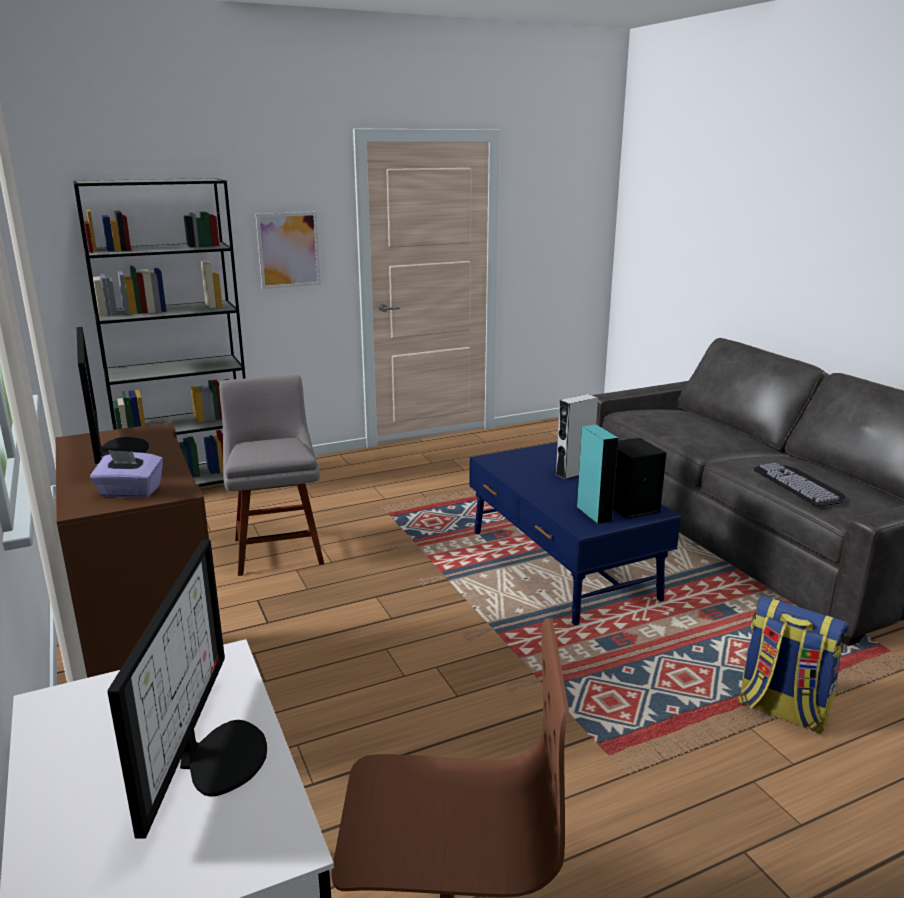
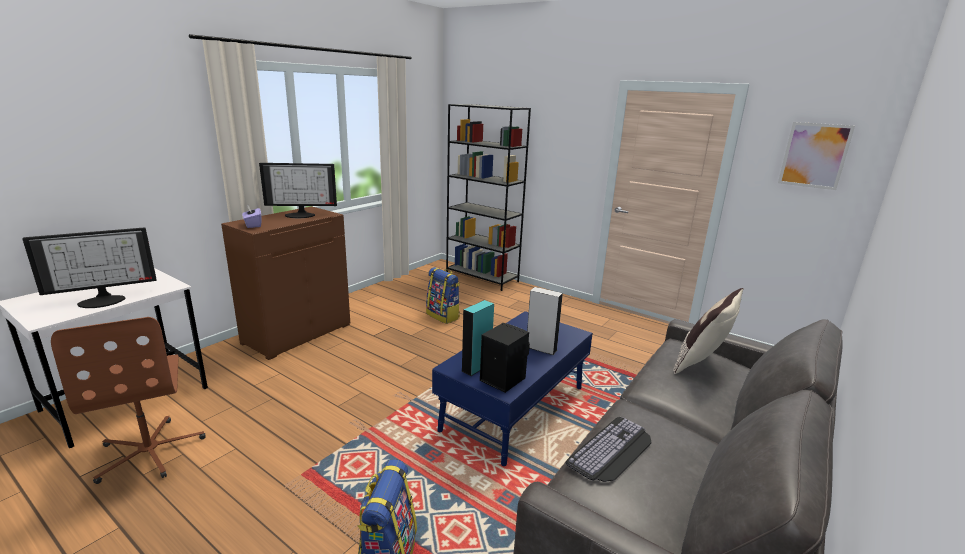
camera: 60 degrees right, 0 degrees up
(116, 450) = (301, 214): monitor -> monitor turned 45 degrees clockwise
(278, 548) = (443, 316): grey chair -> backpack
(288, 250) = (564, 157): picture -> picture (814, 155)
(673, 416) = (702, 364): none -> pillow

